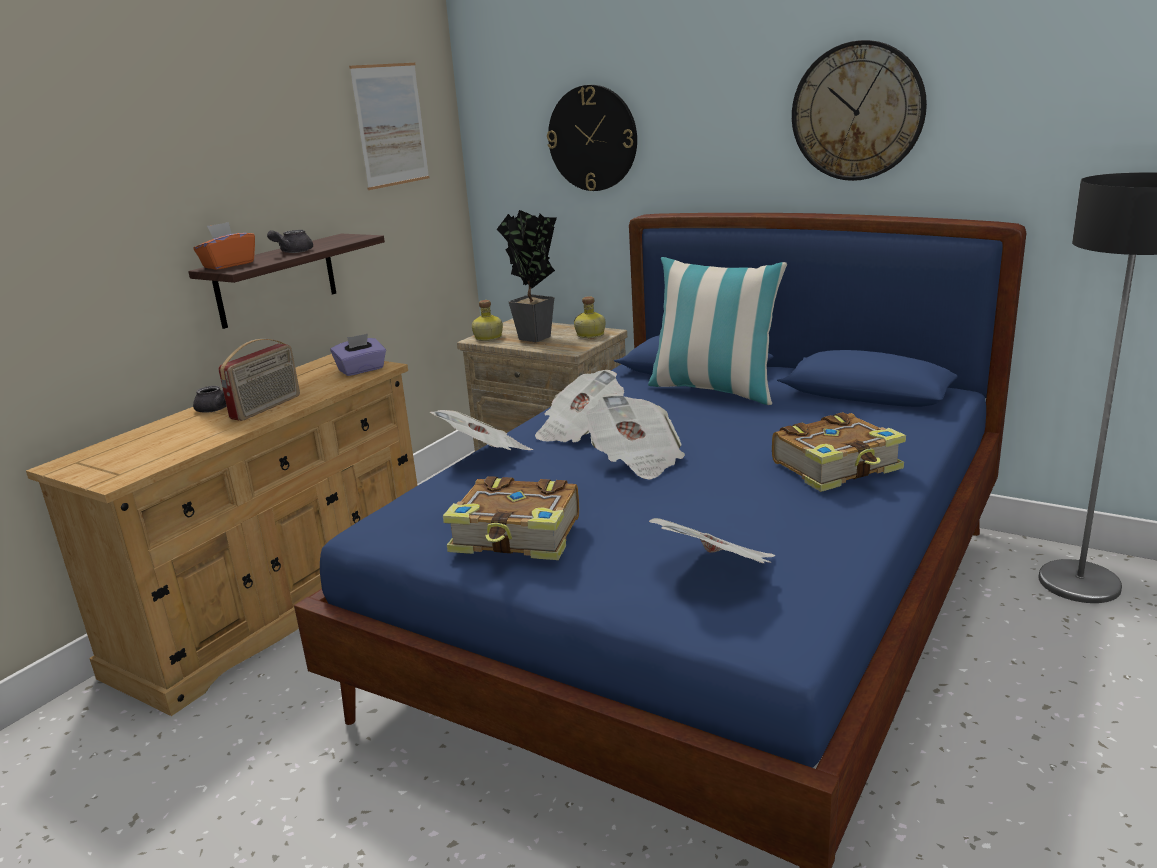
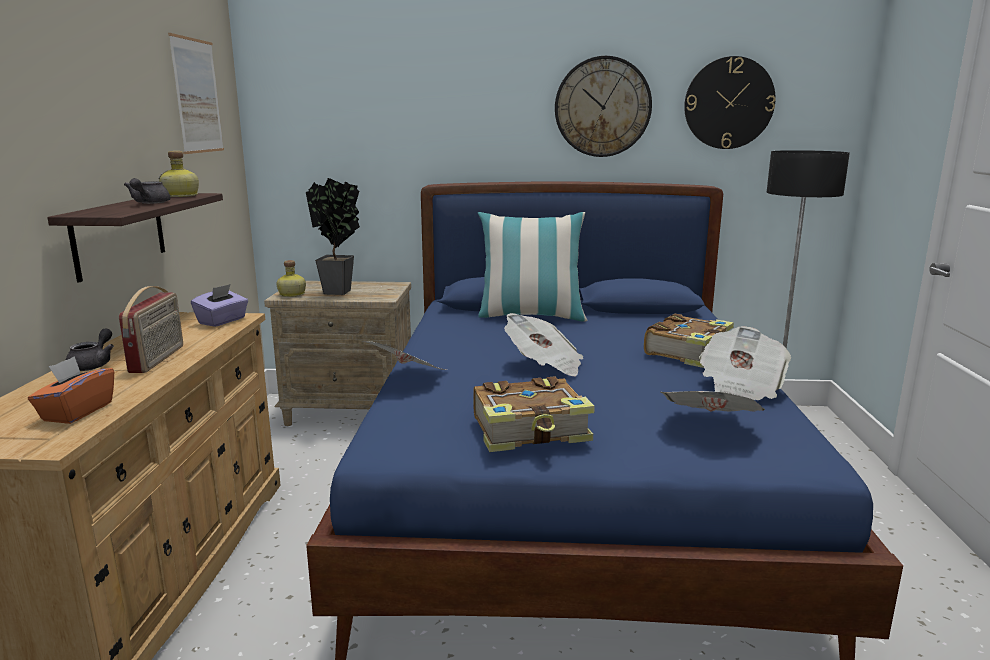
camera: 30 degrees left, 5 degrees down
(228, 265) = (93, 211): orange tissue box -> orange tissue box (77, 412)
(579, 430) = (466, 351): newspaper -> newspaper (740, 387)
(590, 335) = (385, 287): bottle -> bottle (181, 196)
(592, 138) = (379, 121): wall clock -> wall clock (729, 103)

